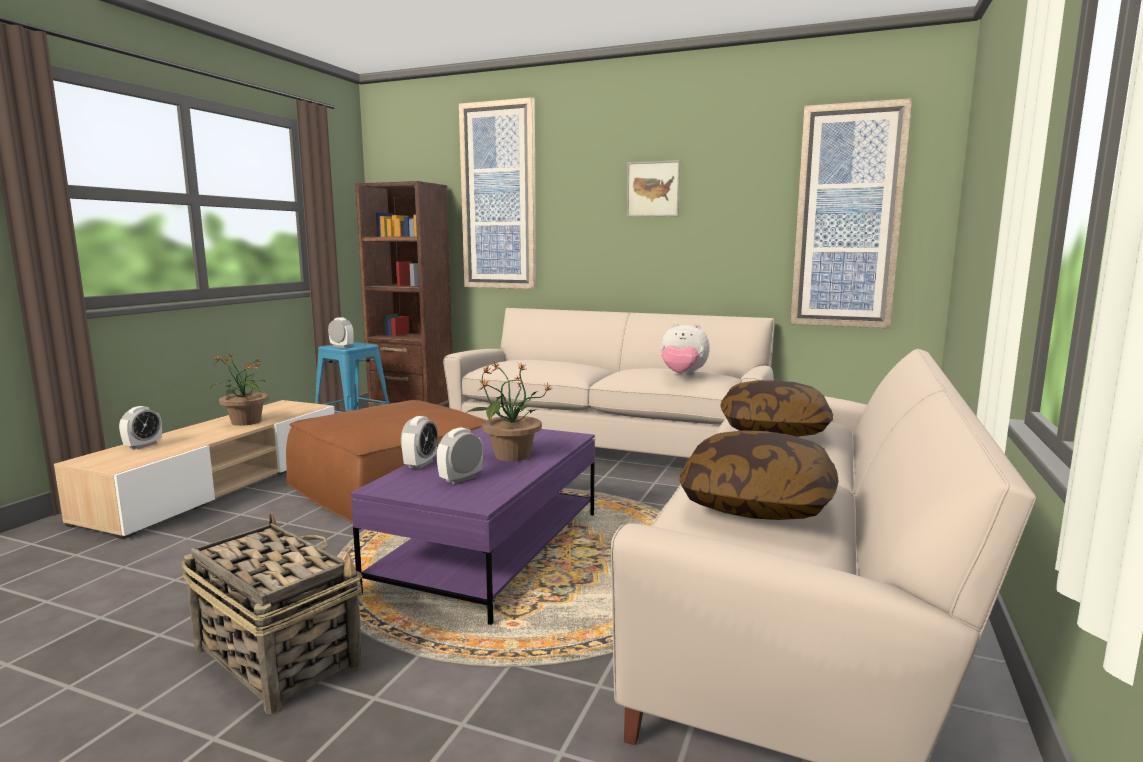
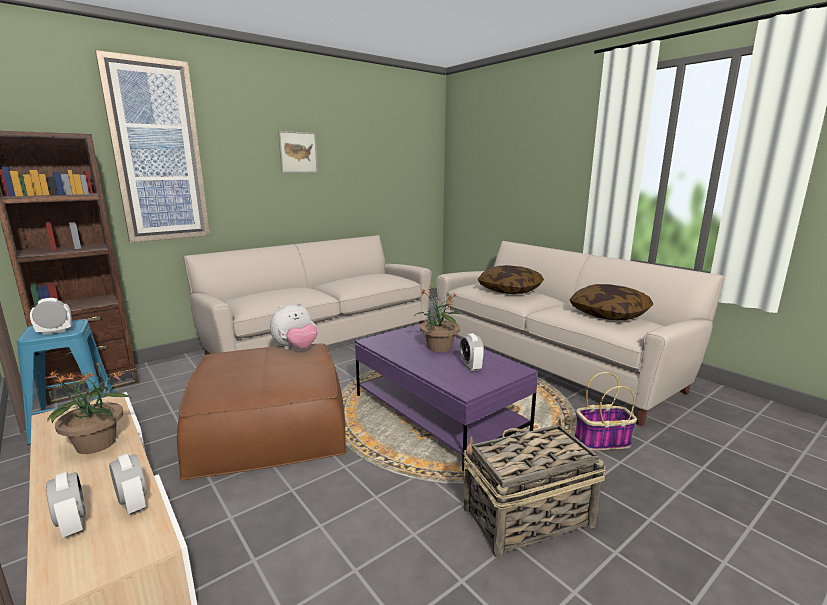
camera: 60 degrees left, 5 degrees up
(420, 464) = (428, 373): alarm clock -> alarm clock (133, 504)
(520, 696) = (602, 441): none -> basket
(682, 375) = (381, 278): plush toy -> plush toy (296, 348)
(847, 218) = (404, 174): picture -> none

